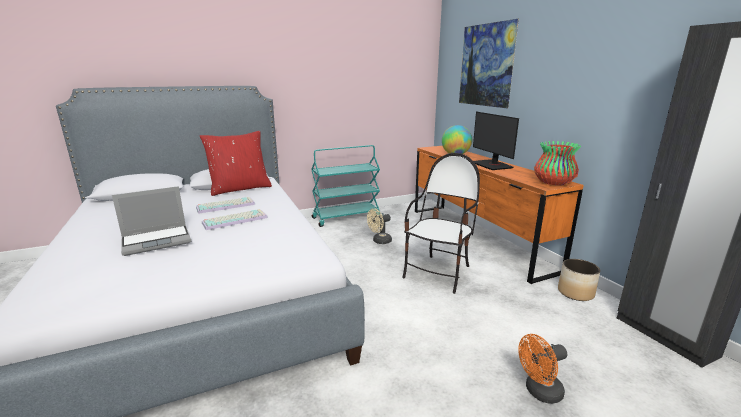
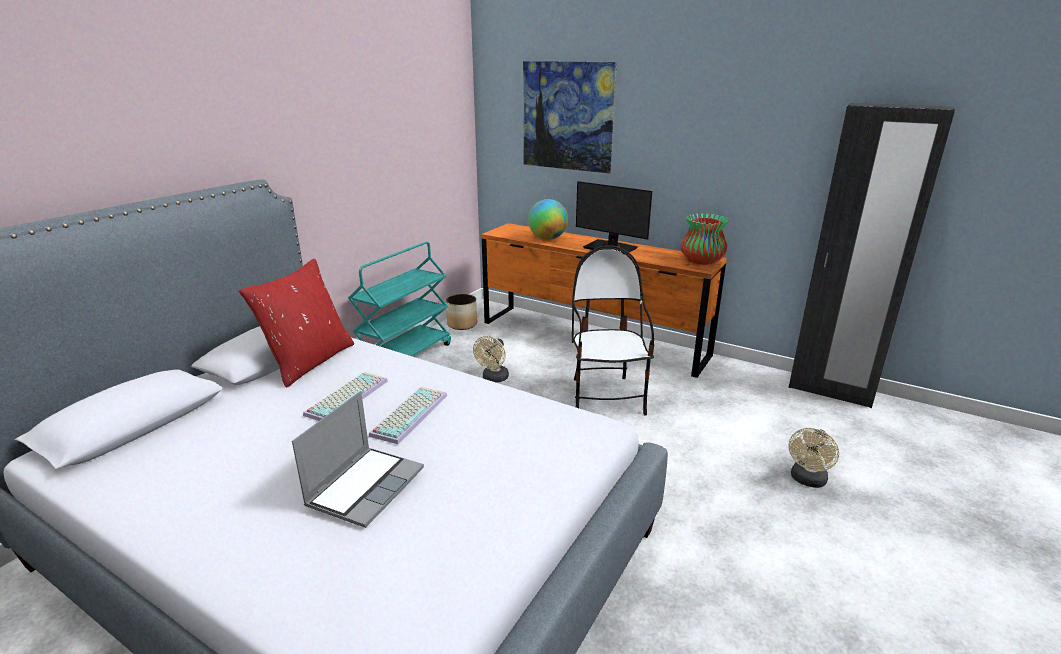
camera: 35 degrees left, 5 degrees up
(539, 392) = (807, 480): orange fan -> beige fan
(576, 293) = (739, 373): planter -> planter (462, 324)

